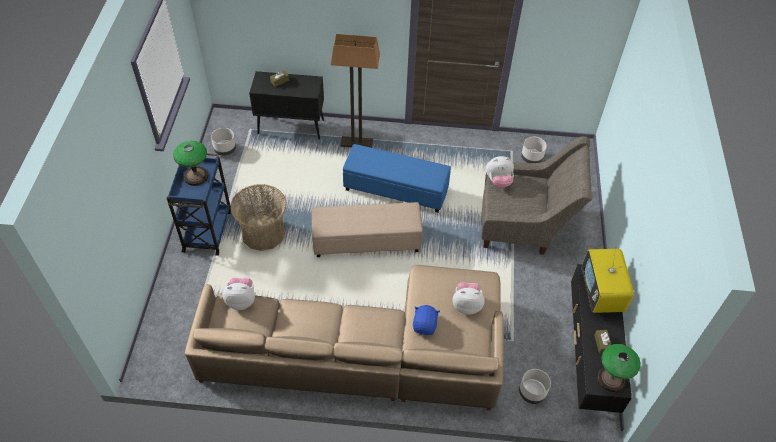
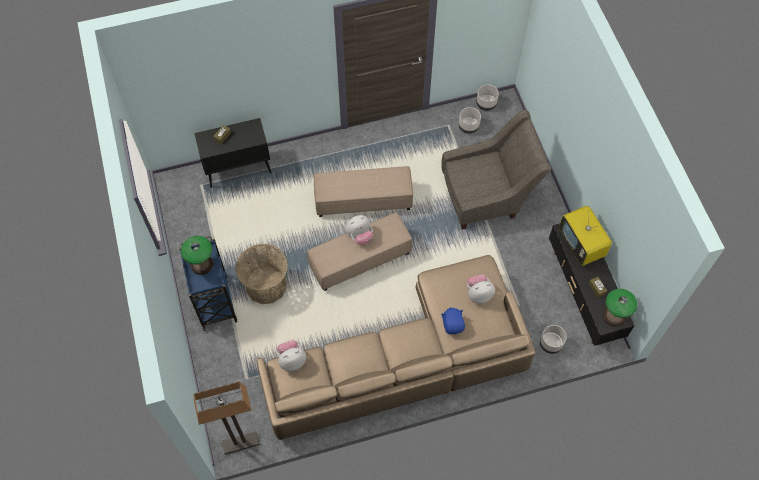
camera: 20 degrees left, 10 degrees up
(225, 150) = (188, 215): grey planter -> grey planter (486, 104)
(356, 143) = (307, 166): floor lamp -> floor lamp (240, 443)
(396, 189) = (363, 199): blue ottoman -> beige ottoman
(498, 181) = (458, 169): plush toy -> plush toy (359, 236)

